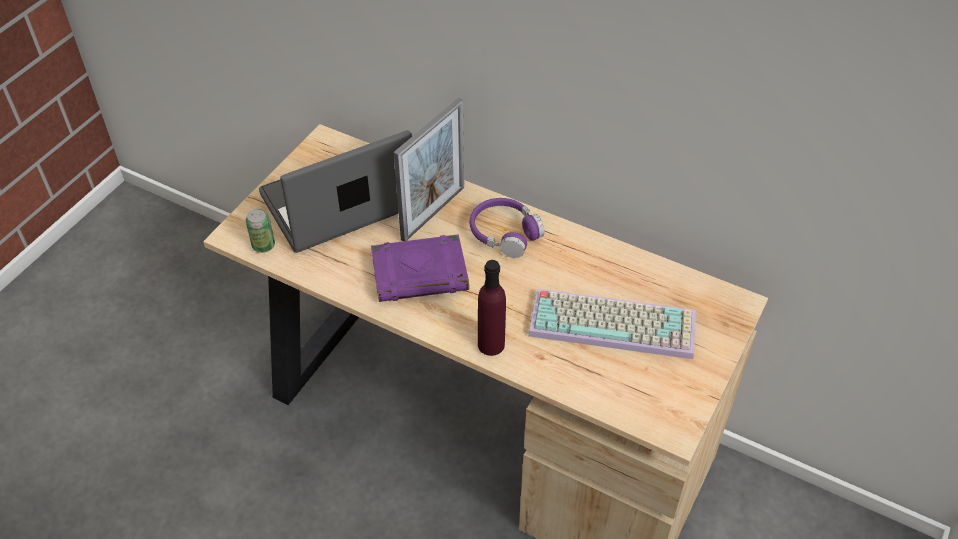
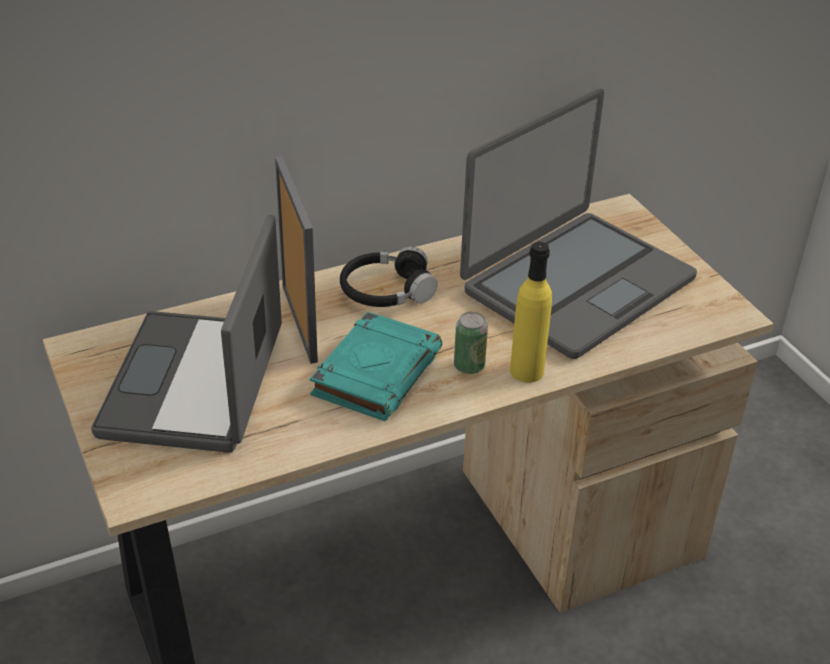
camera: 55 degrees left, 10 degrees down
(263, 245) = (186, 475): can -> can (469, 366)
(421, 273) = (377, 372): purple book -> turquoise book
(491, 344) = (526, 371): purple bottle -> yellow bottle
(505, 233) = (386, 291): purple headphones -> black headphones
(615, 322) = (576, 284): keyboard -> laptop

